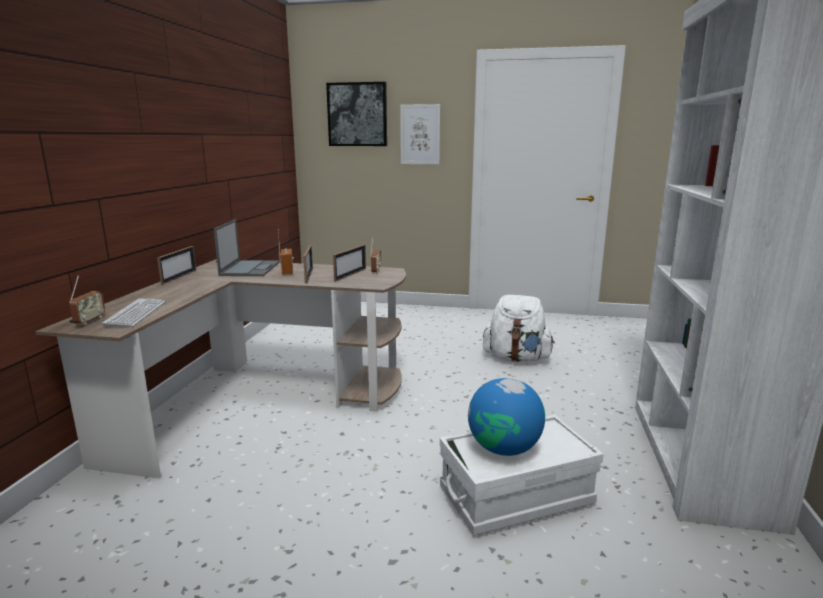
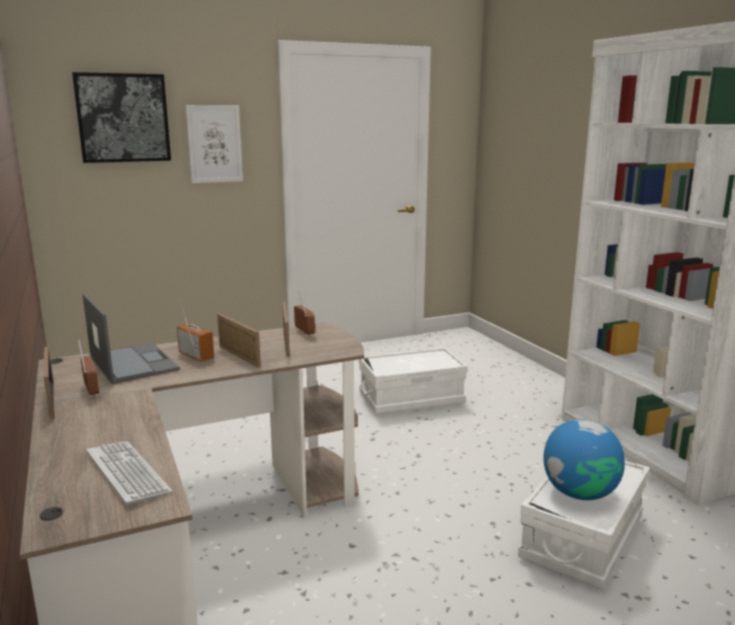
camera: 35 degrees left, 0 degrees up
(90, 320) = (82, 506): radio -> radio (91, 391)
(516, 358) = (411, 399): white backpack -> white storage box

